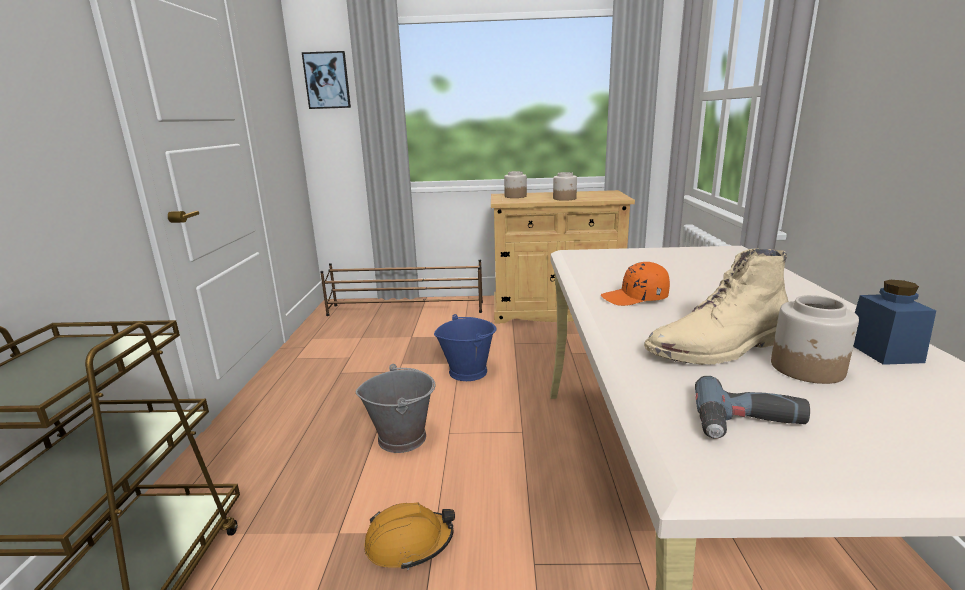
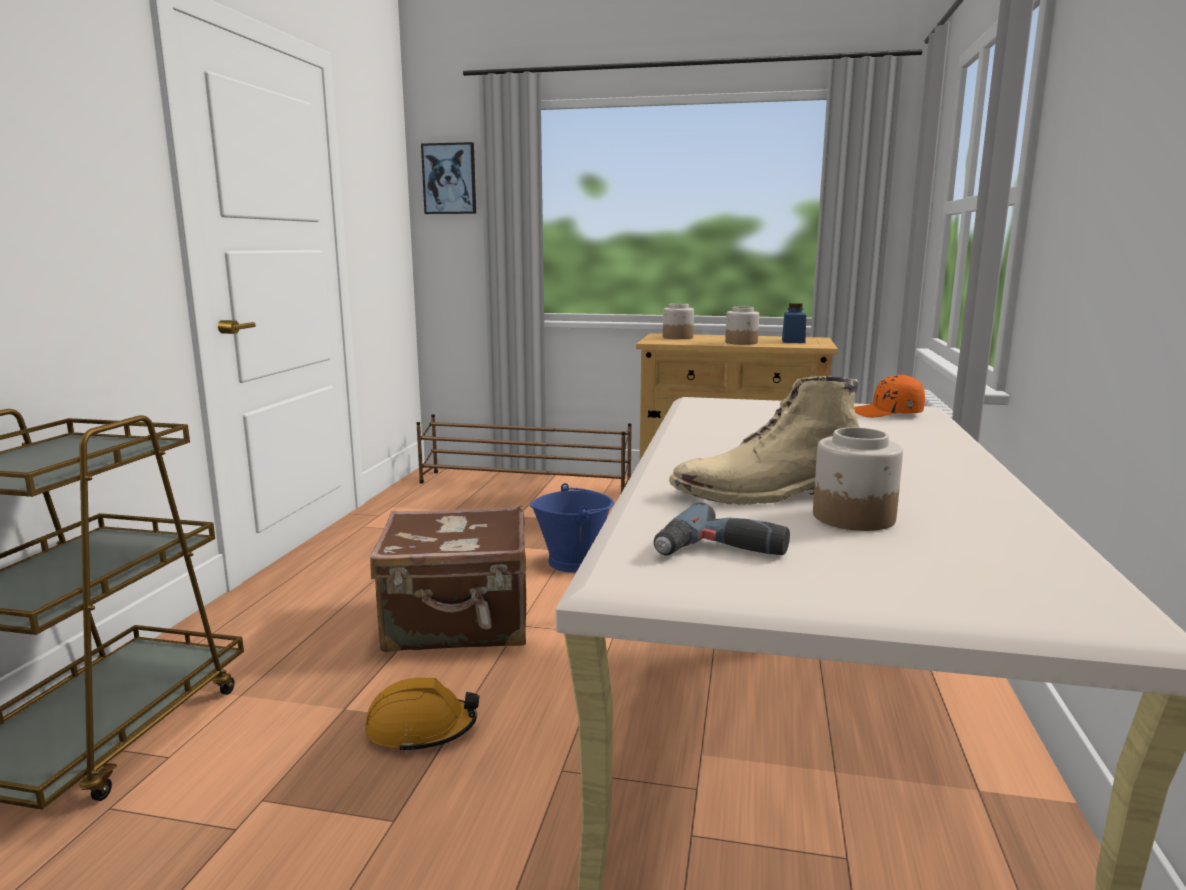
camera: 10 degrees right, 5 degrees down
(402, 437) = (459, 623): grey bucket -> brown suitcase
(635, 298) = (723, 446): orange cap -> orange cap (886, 413)
(883, 352) = (973, 512): blue jar -> blue jar (793, 341)

